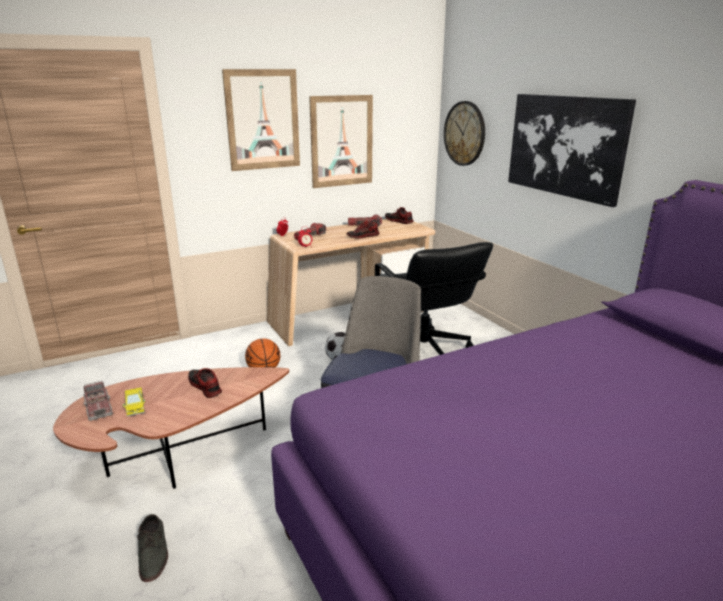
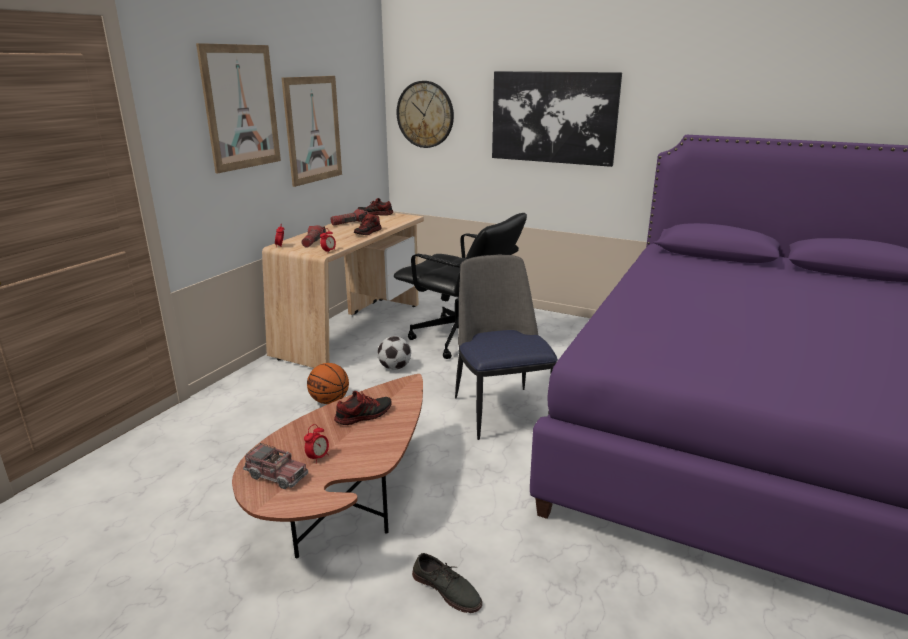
camera: 35 degrees left, 0 degrees up
(135, 407) = (318, 458): toy truck -> alarm clock
(204, 387) = (363, 415): shoe -> shoe turned 135 degrees clockwise

